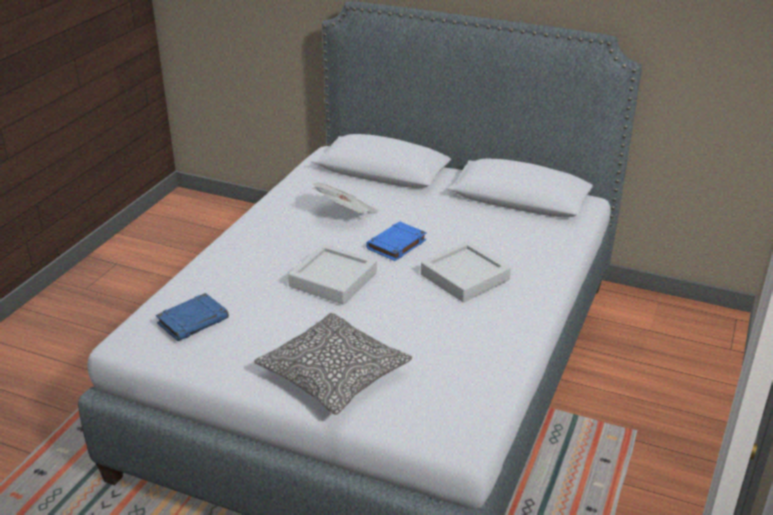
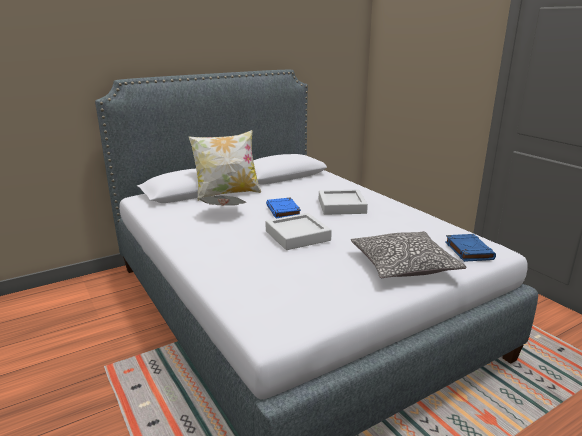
camera: 55 degrees left, 10 degrees down
(193, 320) = (284, 294): blue book -> blue book (468, 250)
(406, 191) = (227, 193): none -> pillow

